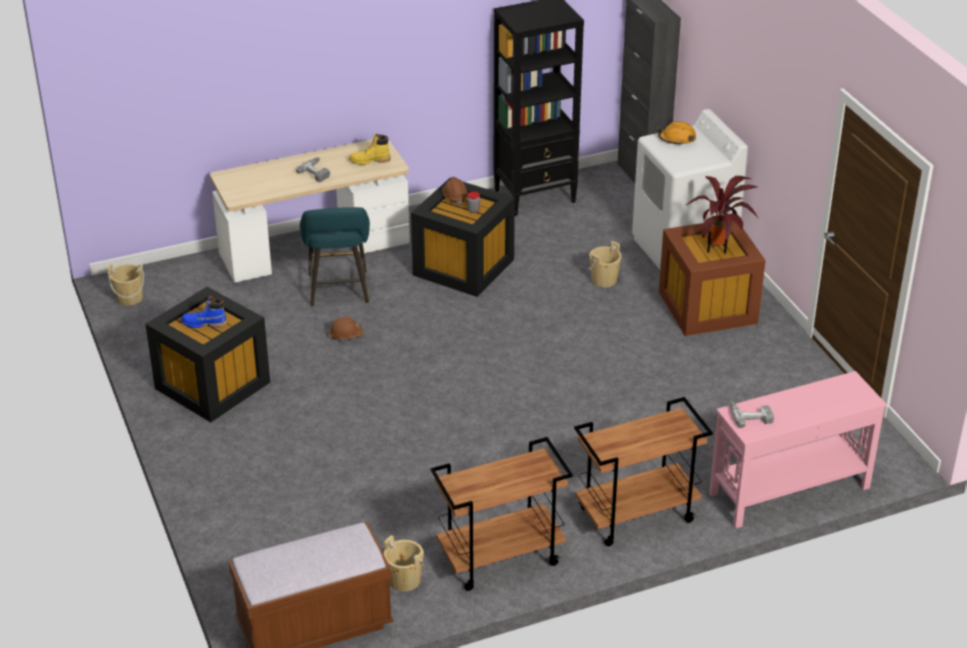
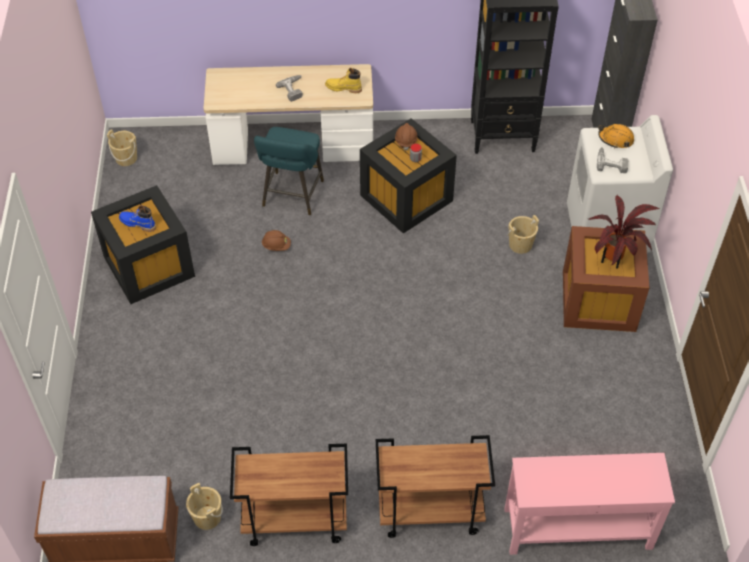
camera: 20 degrees right, 15 degrees up
(750, 415) = (539, 475): power drill -> power drill (611, 163)

